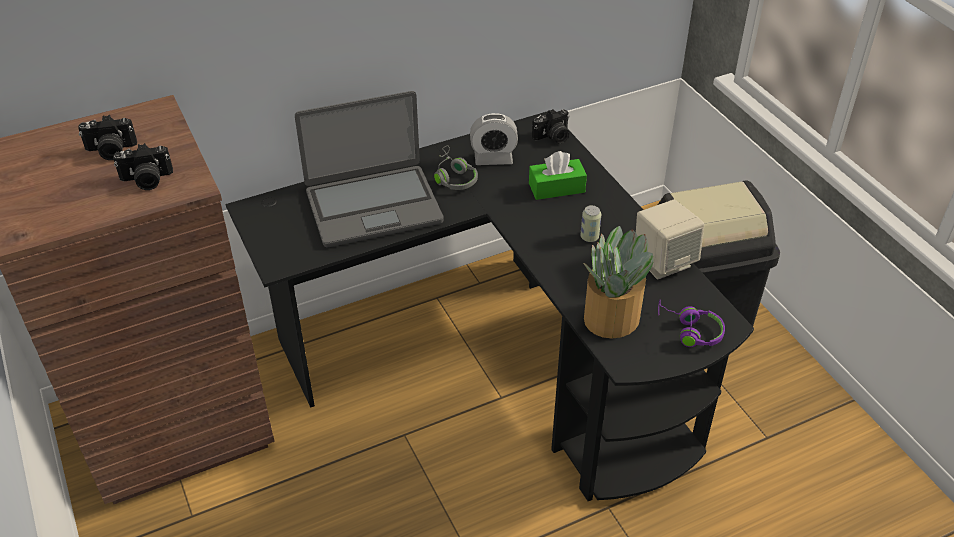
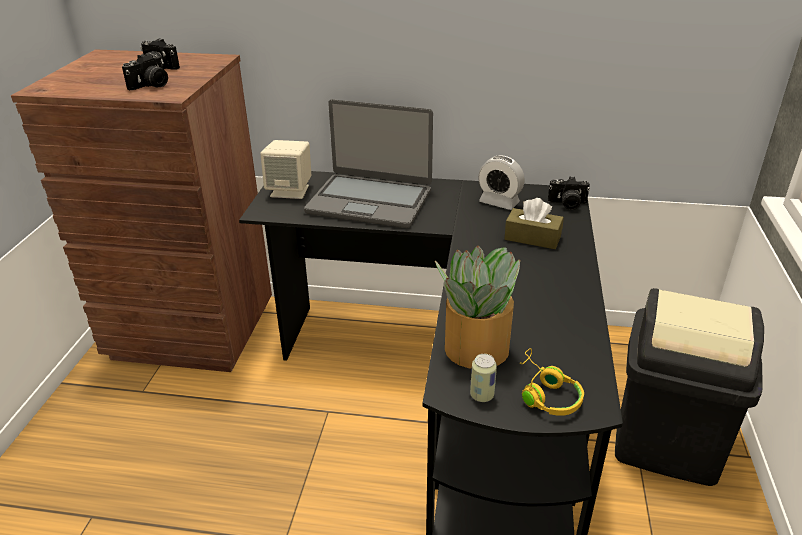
camera: 35 degrees right, 10 degrees down
(146, 180) = (151, 85): camera -> camera turned 75 degrees counterclockwise
(453, 177) = (452, 203): grey headphones -> none
(556, 188) = (532, 238): green tissue box -> brown tissue box
(589, 237) = (524, 281): can -> can (482, 395)
(664, 262) = (578, 326): beige speaker -> beige speaker (290, 191)
(689, 330) = (545, 393): purple headphones -> yellow headphones

